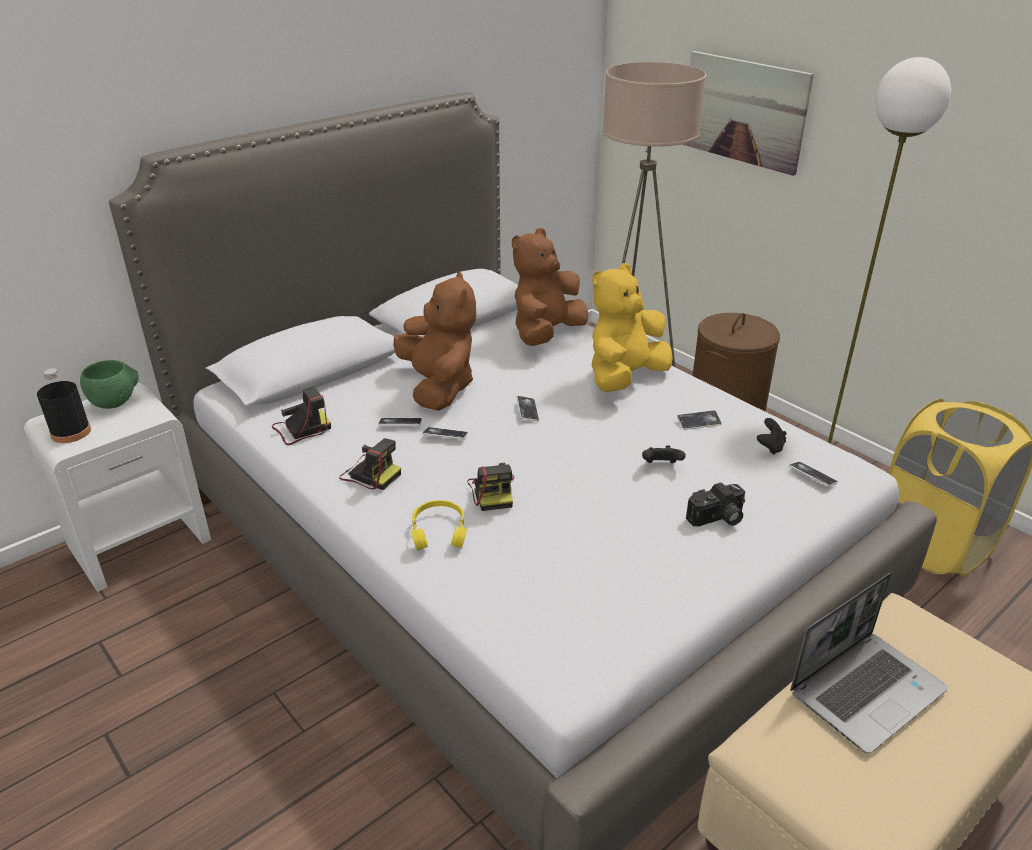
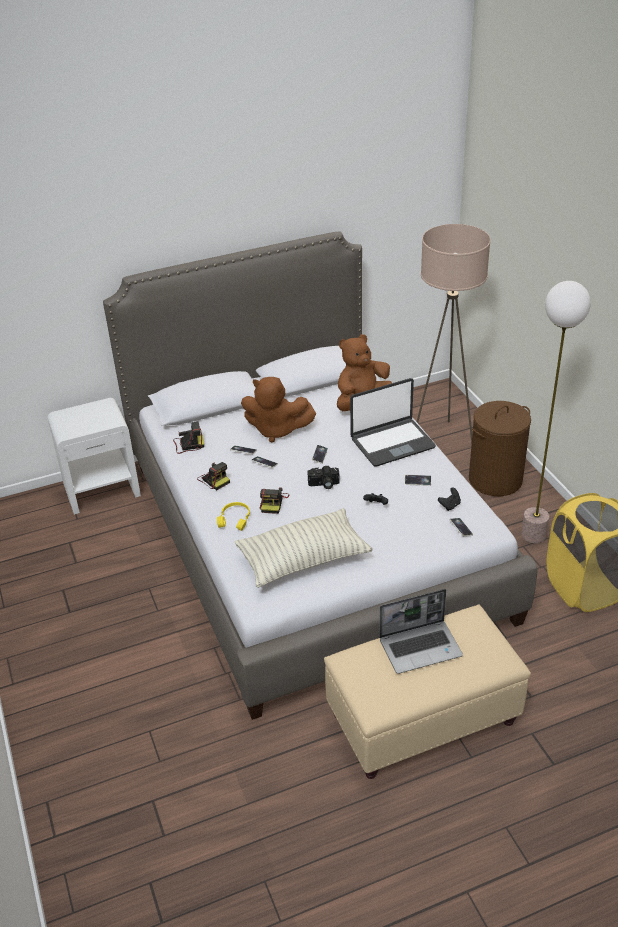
camera: 20 degrees right, 5 degrees up
(71, 432) = (69, 424): black bottle -> none
(115, 404) = (96, 410): green bowl -> none
(438, 387) = (276, 430): brown plush toy -> brown plush toy turned 105 degrees clockwise
(598, 575) = (303, 559): none -> pillow
(624, 378) = (392, 443): yellow plush toy -> laptop
(717, 519) = (387, 542): camera -> camera (323, 484)
(744, 111) = (527, 264): picture -> none

